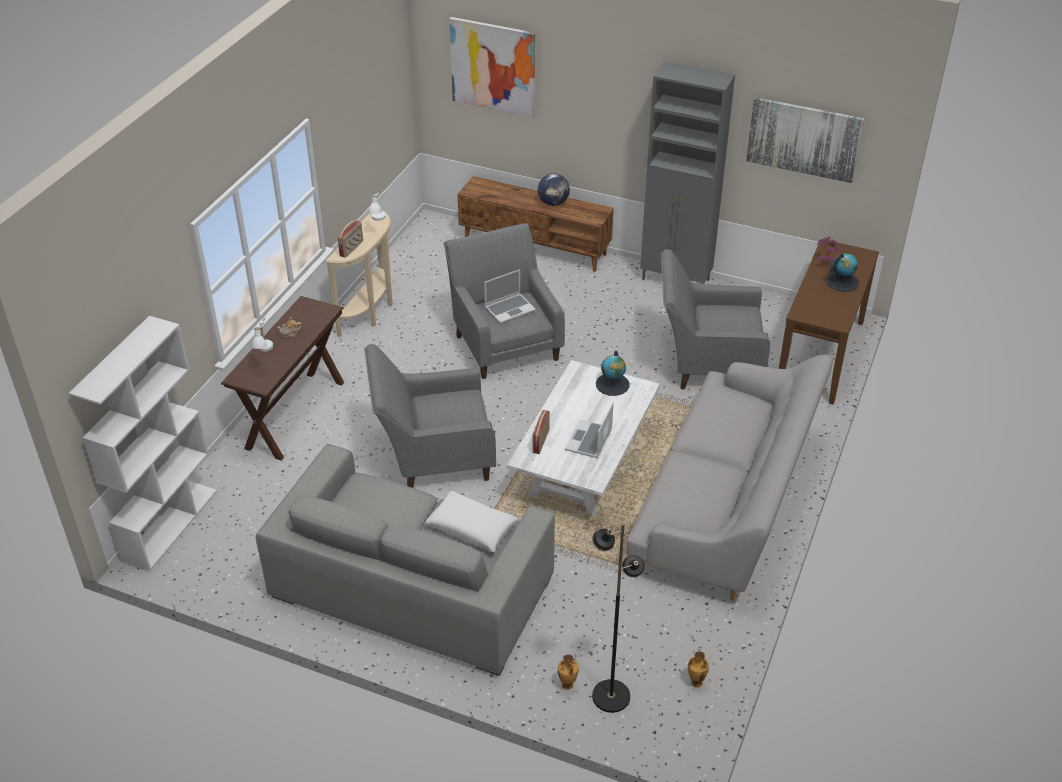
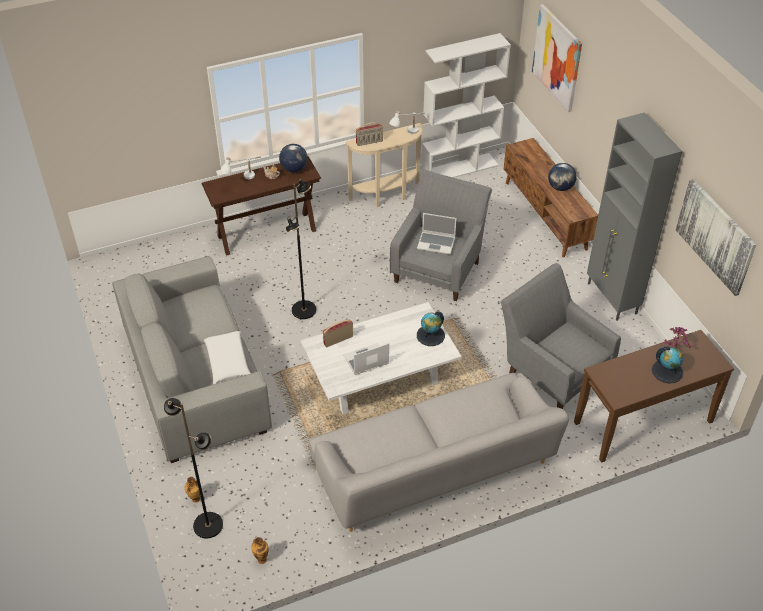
camera: 45 degrees right, 5 degrees up
(170, 525) = (133, 253): white bookcase -> white bookcase (460, 168)
(304, 314) = (294, 169): none -> globe
(433, 456) = (304, 310): grey armchair -> black floor lamp

